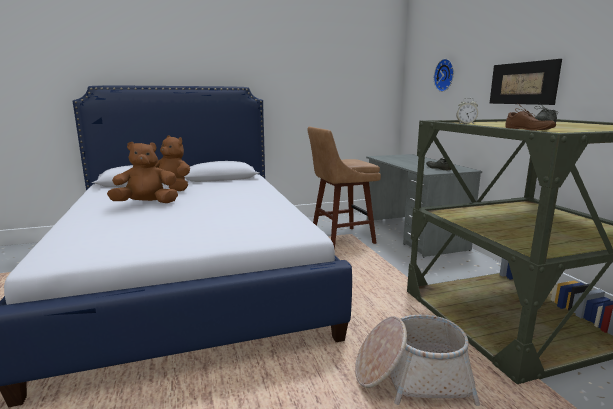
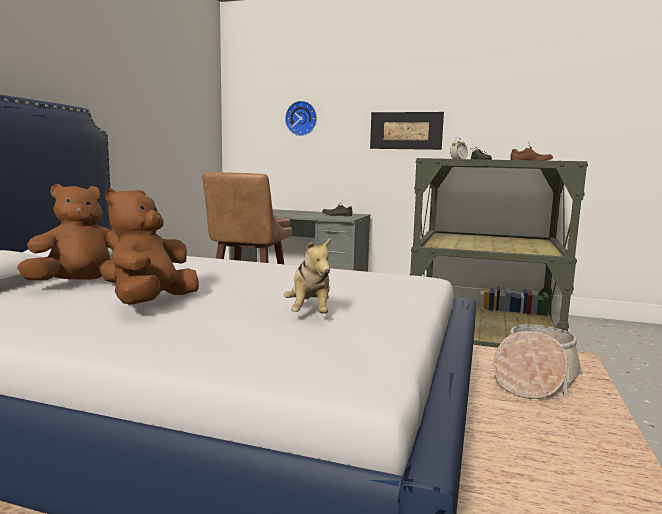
camera: 55 degrees left, 5 degrees down
(162, 228) = (310, 313): none -> plush toy

